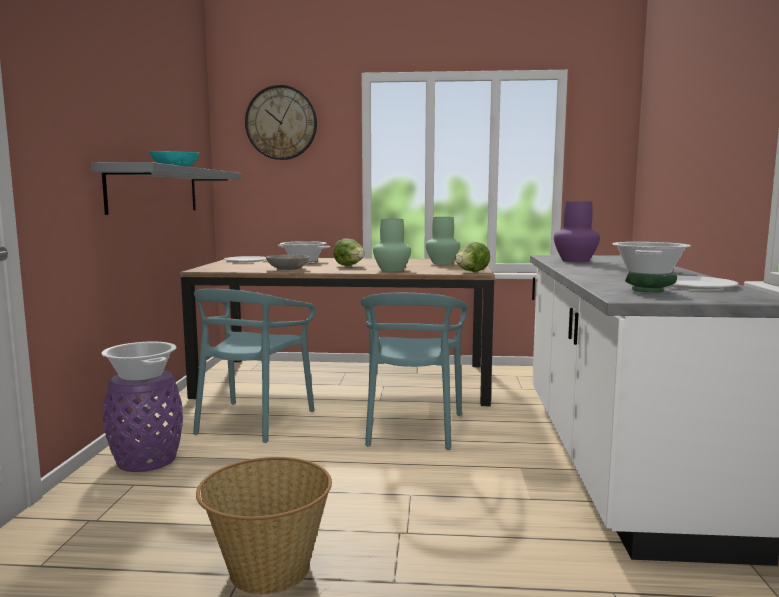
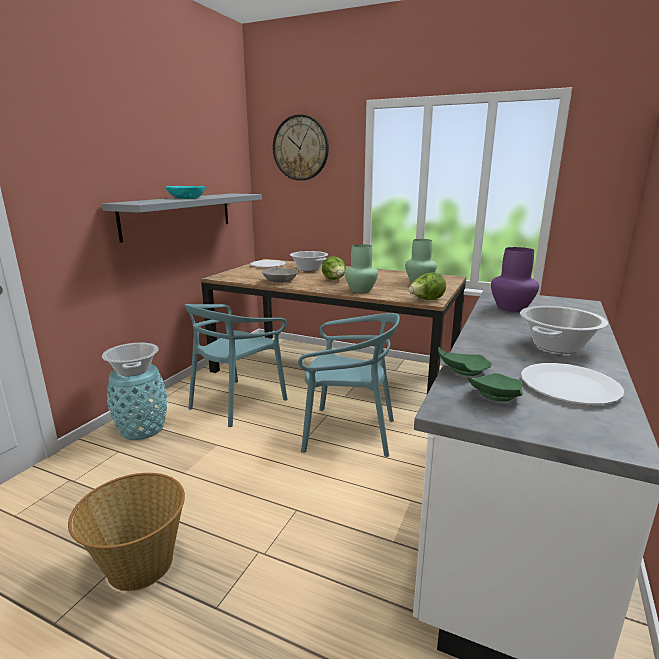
camera: 20 degrees right, 10 degrees up
(146, 460) = (142, 429): purple stool -> turquoise stool
(411, 428) = (348, 433): turquoise chair -> turquoise chair turned 105 degrees counterclockwise
(599, 285) = (462, 370): none -> green plate

